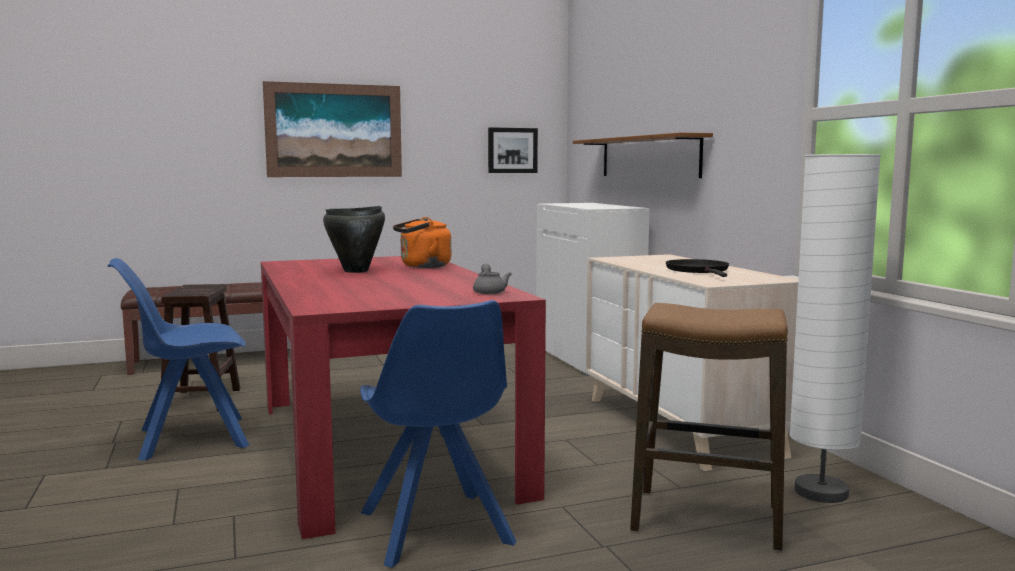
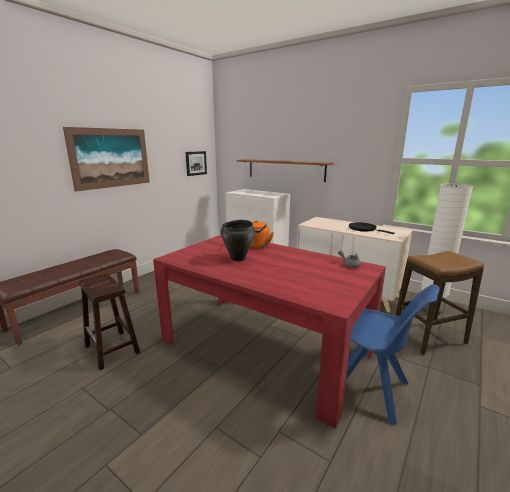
camera: 35 degrees left, 10 degrees up
(189, 439) = (156, 384): blue chair -> none

